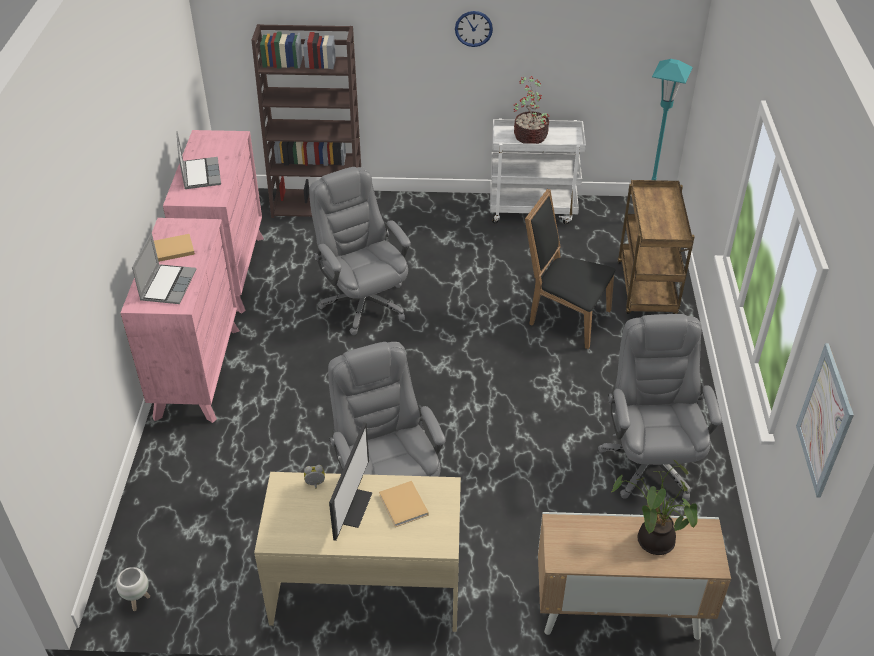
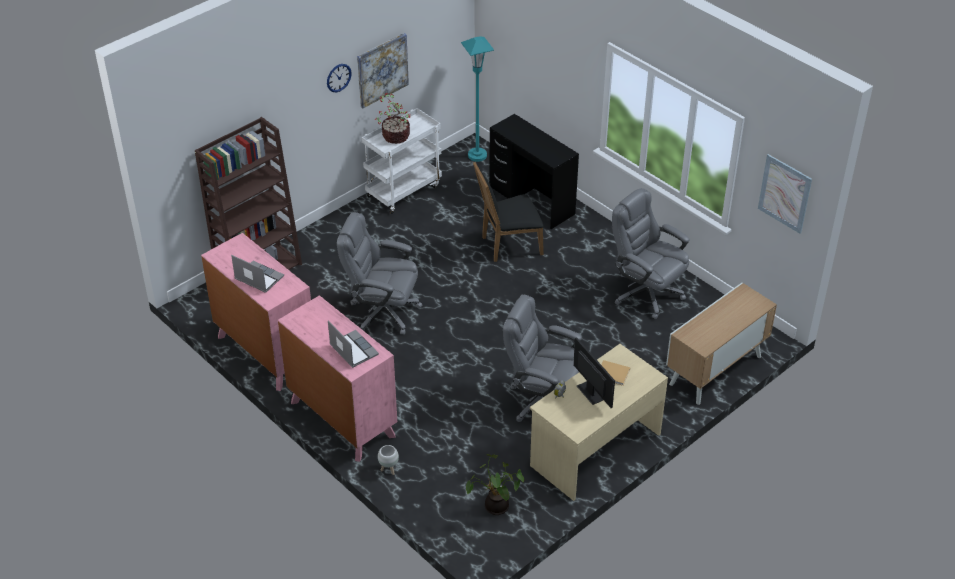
camera: 45 degrees left, 0 degrees up
(138, 600) = (493, 544): white planter -> white planter (388, 469)
(173, 249) = (320, 330): beige book -> none
(541, 48) = (382, 70): none -> picture
(647, 290) = (532, 200): brown cart -> black desk
(652, 541) = (729, 312): potted plant -> potted plant (495, 508)

